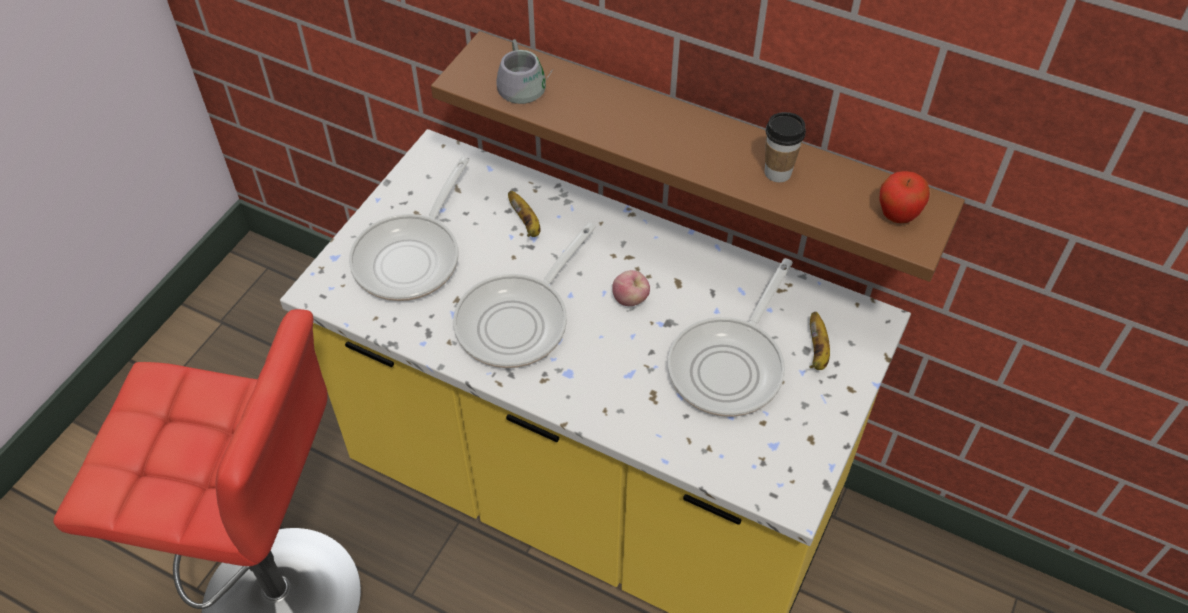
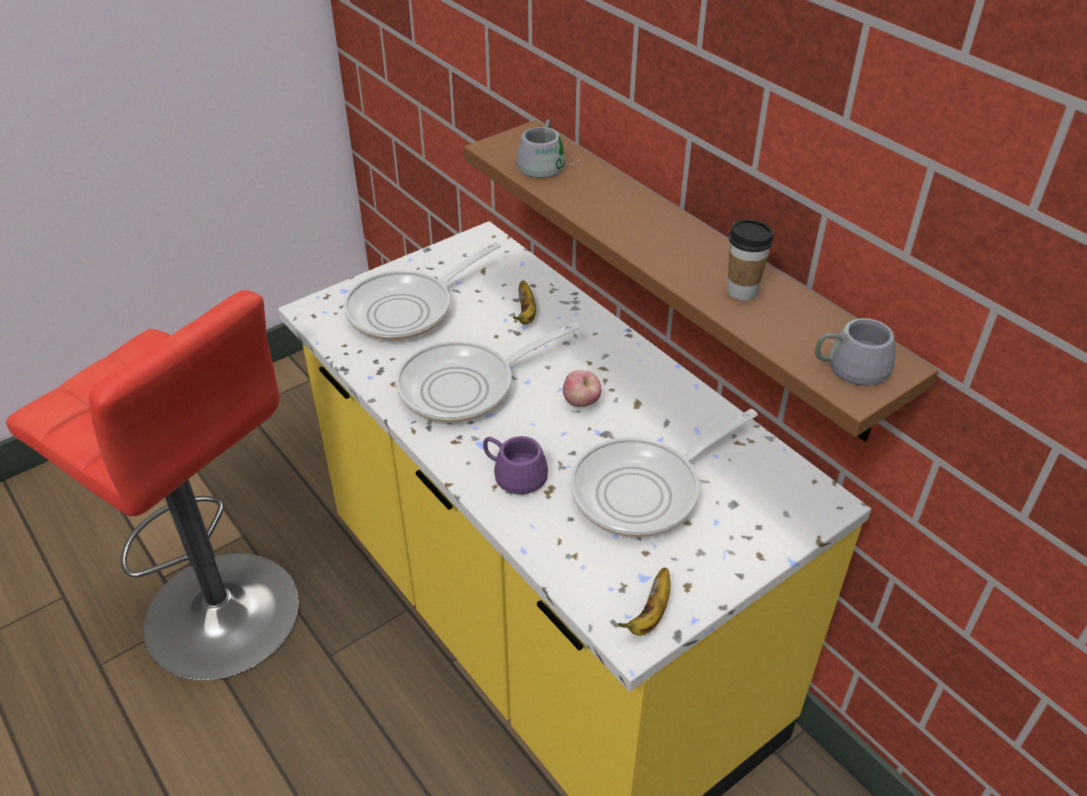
camera: 25 degrees right, 10 degrees down
(614, 387) = (517, 470): none -> purple mug
(817, 351) = (744, 508): banana -> banana (650, 614)
(897, 216) = (848, 362): apple -> grey mug

